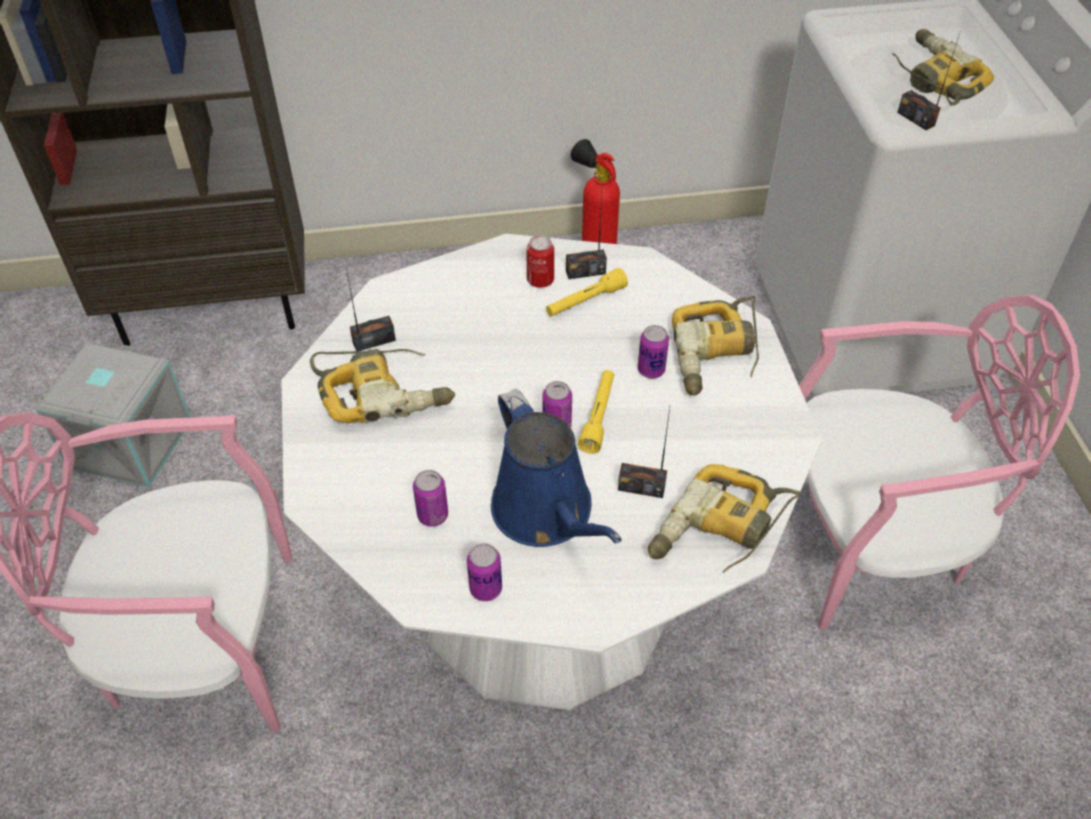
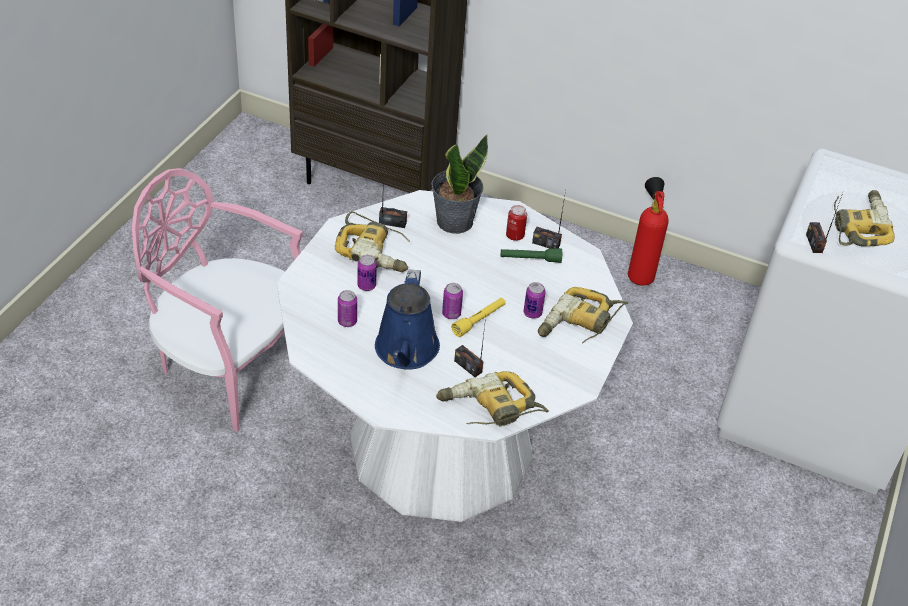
camera: 30 degrees right, 5 degrees down
(129, 442) = (270, 239): grey storage box -> none
(450, 299) = (454, 221): none -> potted plant
(486, 589) = (343, 368): can -> can (366, 286)
(585, 301) = (530, 259): yellow flashlight -> green flashlight
(871, 542) = (678, 537): pink chair -> none

